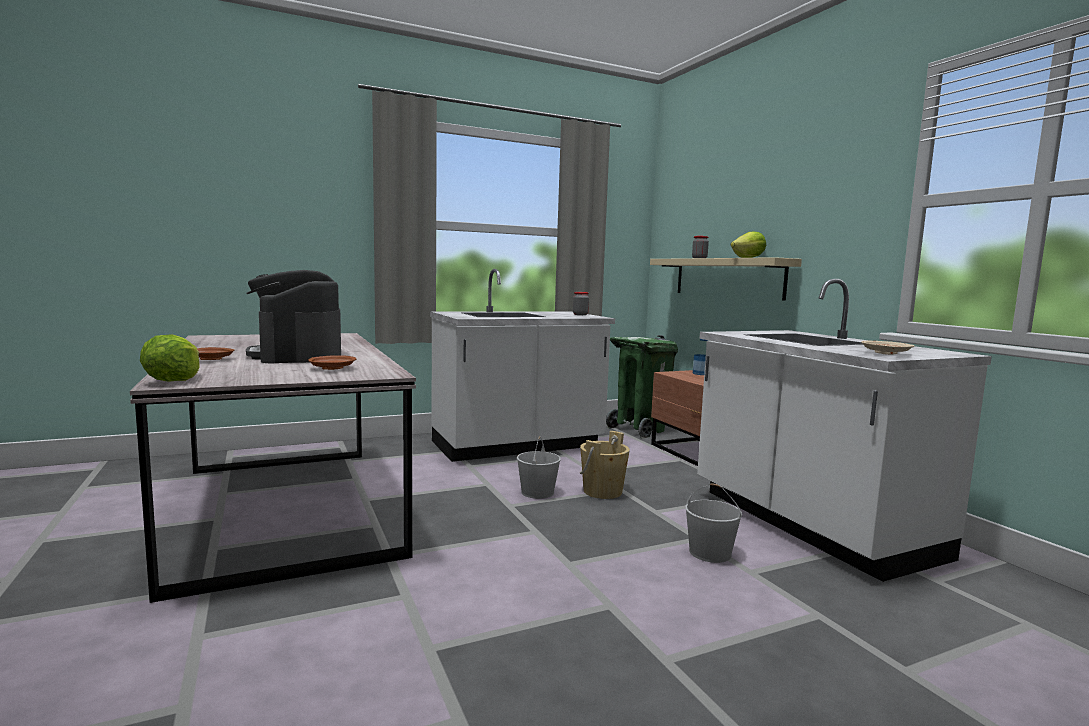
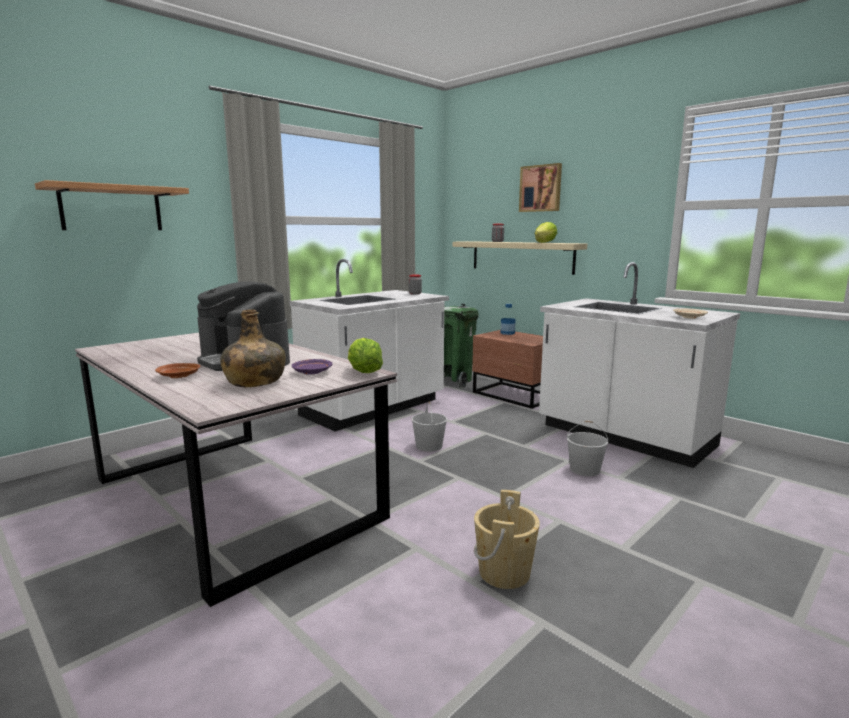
camera: 20 degrees left, 5 degrees up
(173, 381) = (209, 406): lettuce -> lettuce (364, 372)
(252, 205) = (111, 208): none -> shelf
(260, 369) = (254, 382): none -> green bottle
(332, 368) = (312, 372): brown plate -> purple plate
(602, 491) = (475, 437): beige bucket -> beige bucket (504, 572)
(751, 190) = (541, 188): none -> picture

